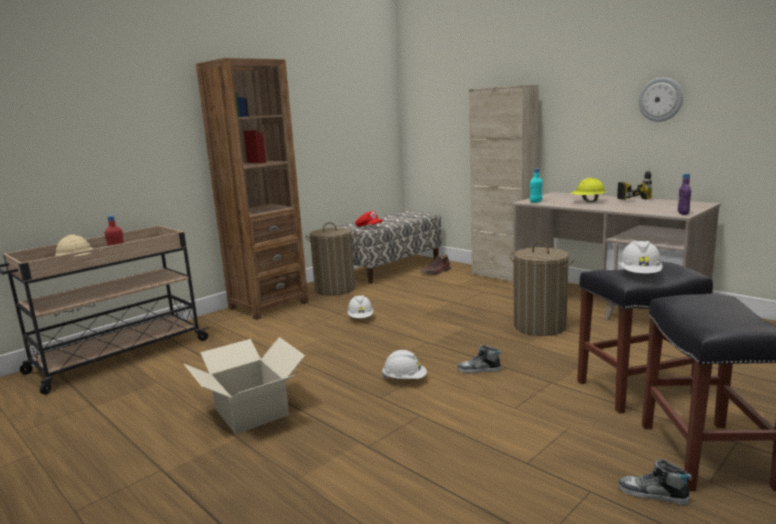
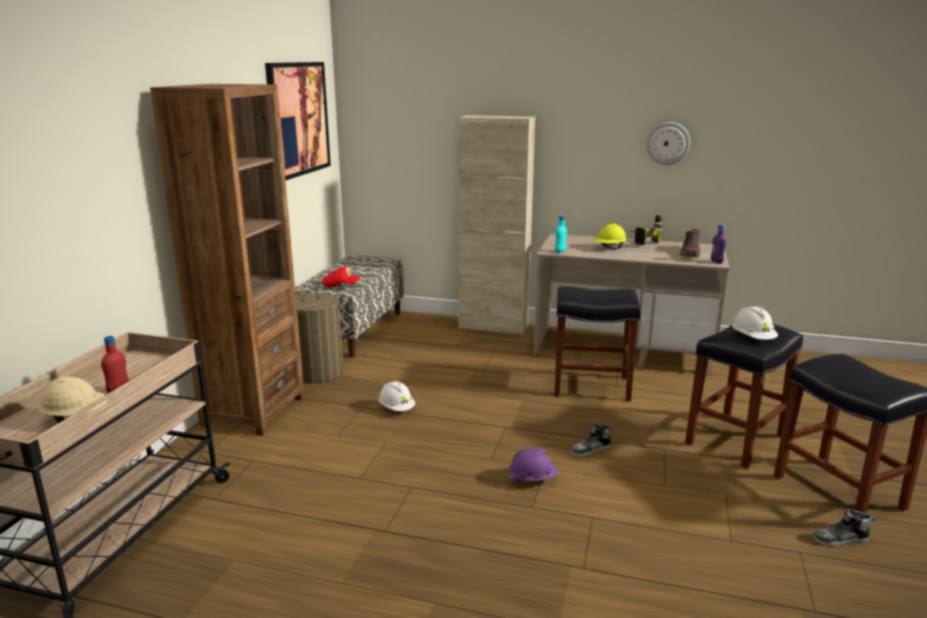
camera: 30 degrees left, 5 degrees up
(252, 411) = (411, 564): cardboard box -> none
(352, 98) = (298, 119): none -> picture
(404, 379) = (532, 479): white hard hat -> purple hard hat
(436, 272) = (415, 330): brown boot -> brown boot (690, 253)
(540, 326) = (592, 386): laundry basket -> black stool

